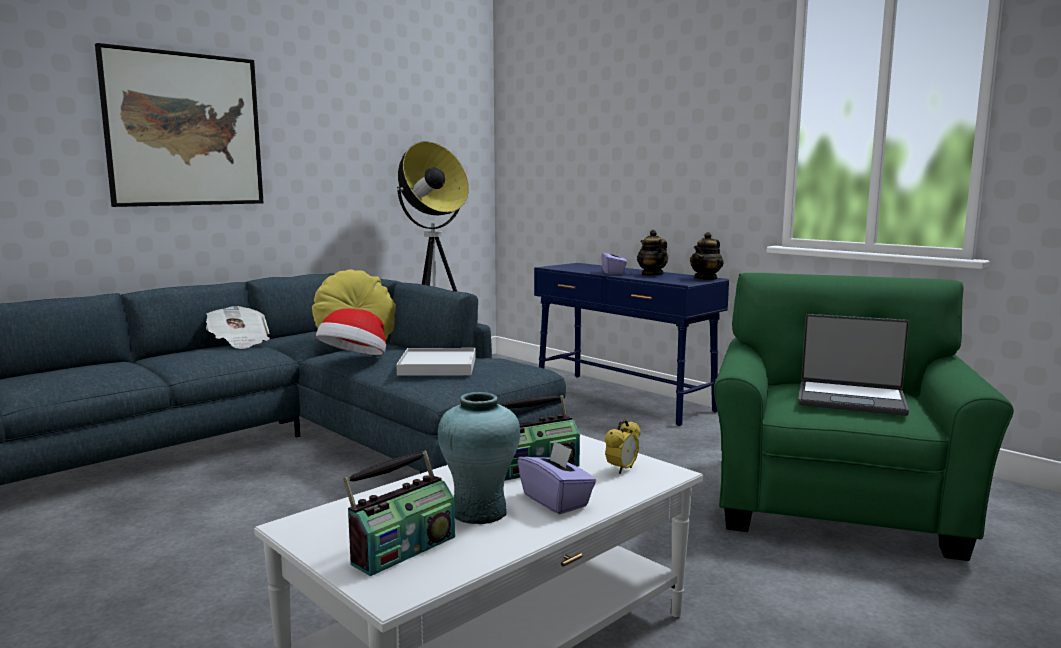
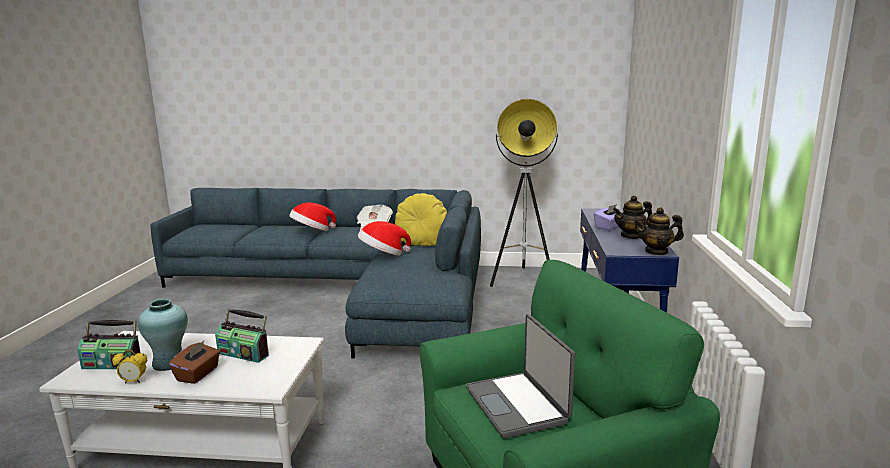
camera: 50 degrees right, 5 degrees up
(145, 364) = (312, 231): none -> hat
(184, 130) = (373, 95): picture -> none
(437, 366) = (402, 272): white tray -> none
(556, 501) = (198, 374): purple tissue box -> brown tissue box
(622, 470) = (263, 375): alarm clock -> alarm clock (133, 381)
(652, 274) = (631, 236): teapot -> teapot turned 135 degrees counterclockwise

